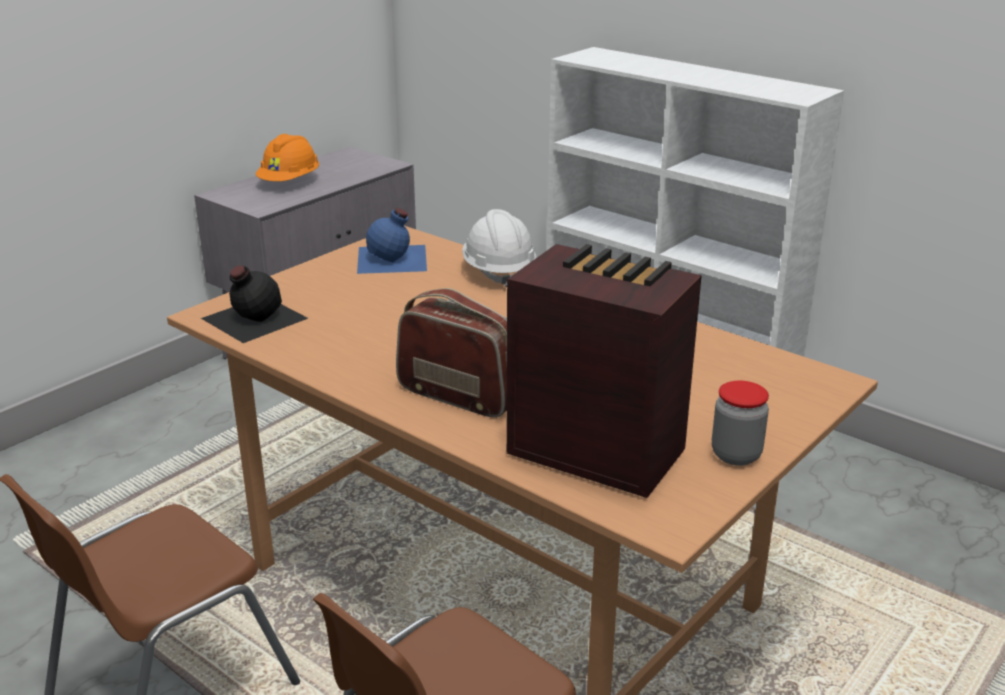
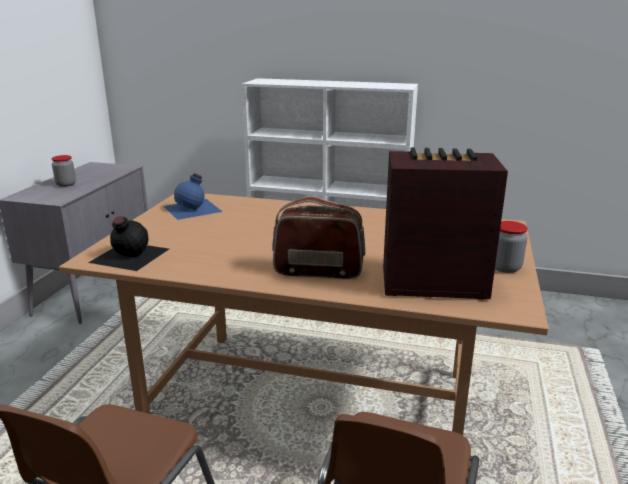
camera: 25 degrees left, 5 degrees down
(290, 182) = (66, 184): orange hard hat -> jar
(498, 272) = (268, 205): white hard hat -> none

